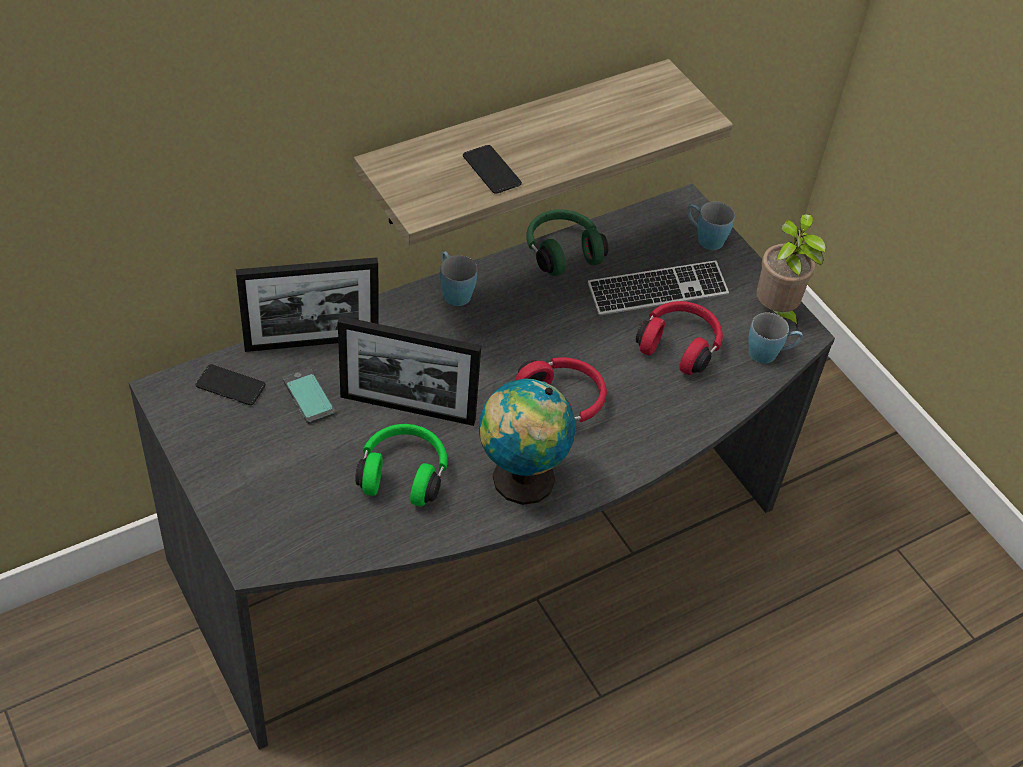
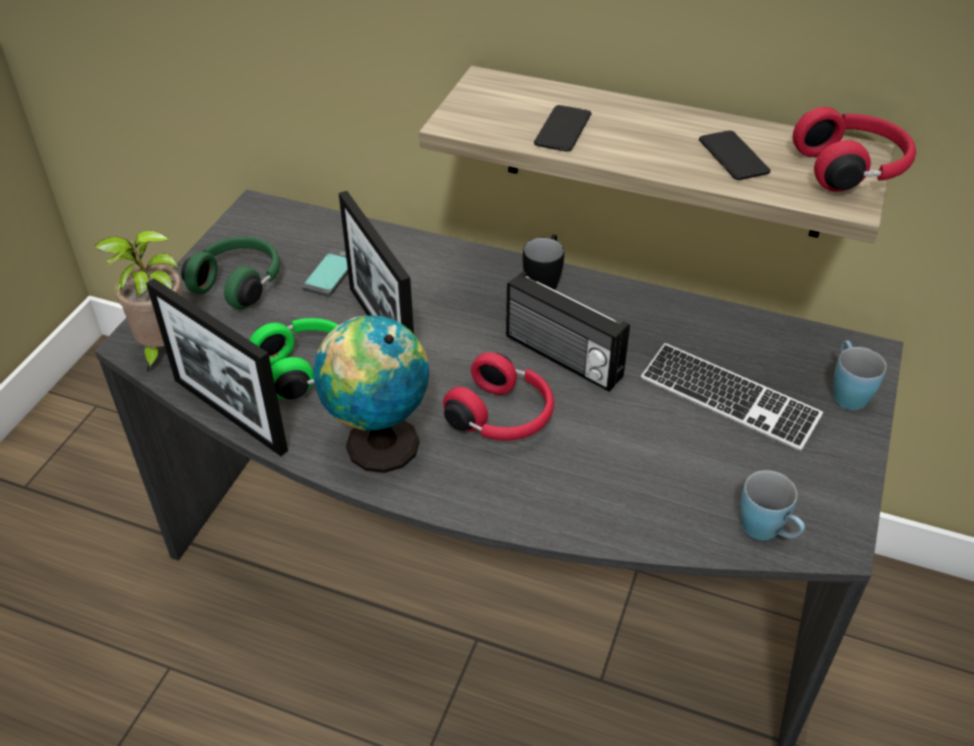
camera: 55 degrees right, 5 degrees down
(230, 386) = (296, 232): phone -> phone (733, 156)
(311, 342) = (389, 243): picture frame -> picture frame (229, 414)
(453, 291) = (544, 280): blue mug -> black mug
(540, 338) = (562, 358): none -> radio
(562, 251) = (683, 312): green headphones -> green headphones (239, 283)
(679, 345) = (682, 455): red headphones -> red headphones (851, 168)
(776, 312) = (833, 503): potted plant -> potted plant (163, 349)

